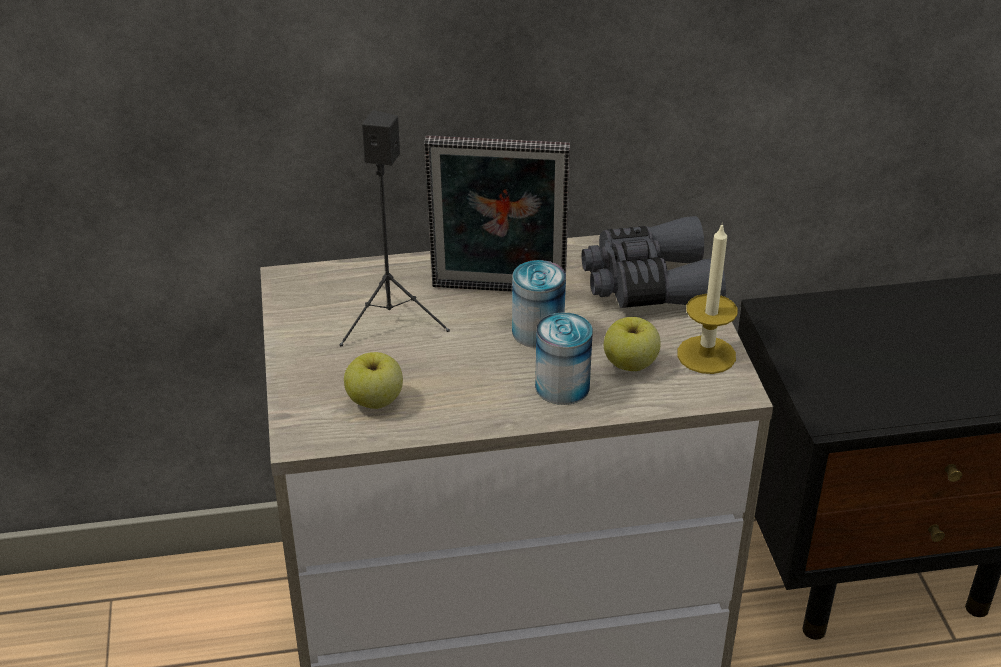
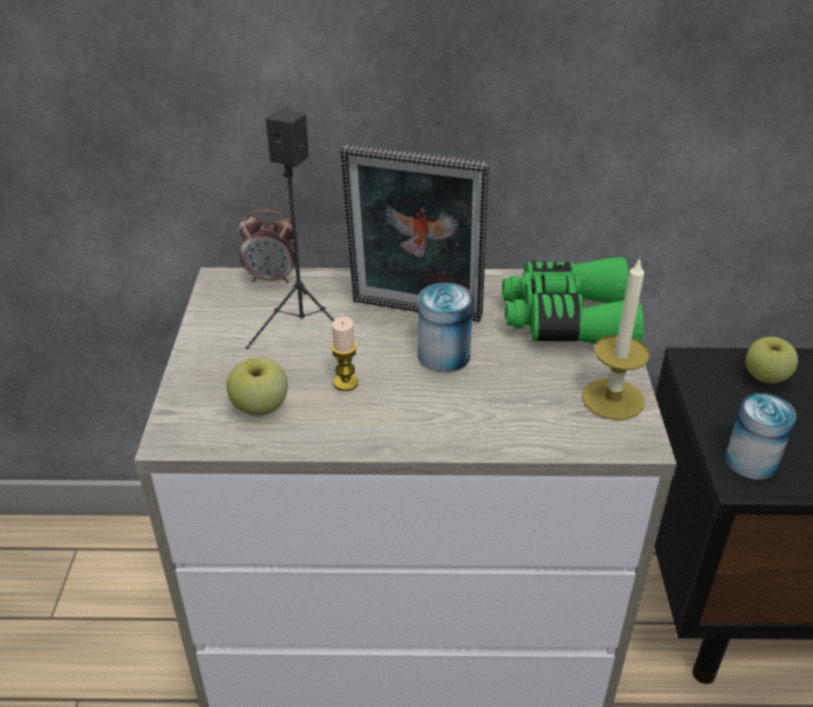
camera: 10 degrees right, 0 degrees up
(341, 271) = (272, 278): none -> alarm clock
(450, 368) = (345, 383): none -> candle
(562, 386) = (454, 415): can -> can (751, 461)
(630, 364) = (530, 400): apple -> apple (766, 377)
(648, 284) = (566, 321): grey binoculars -> green binoculars

